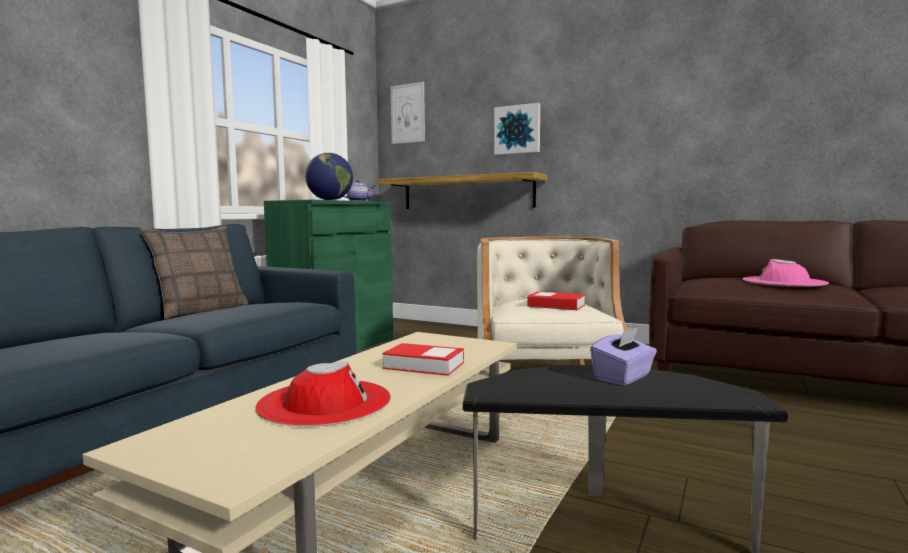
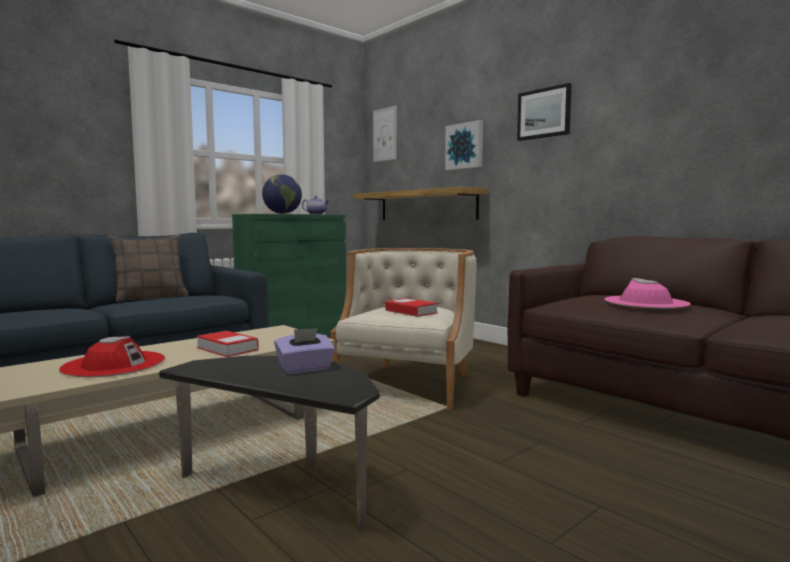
camera: 20 degrees right, 0 degrees up
(614, 99) = (544, 113): none -> picture

